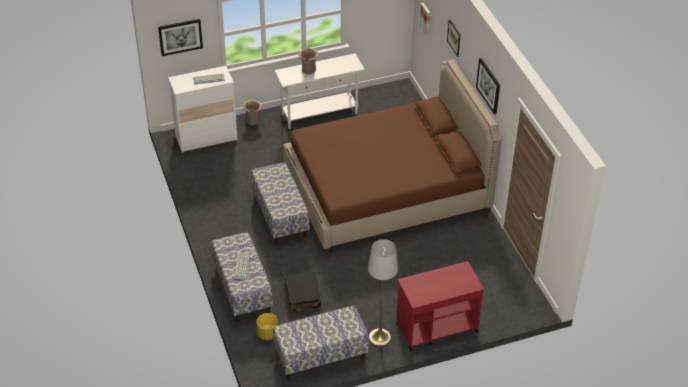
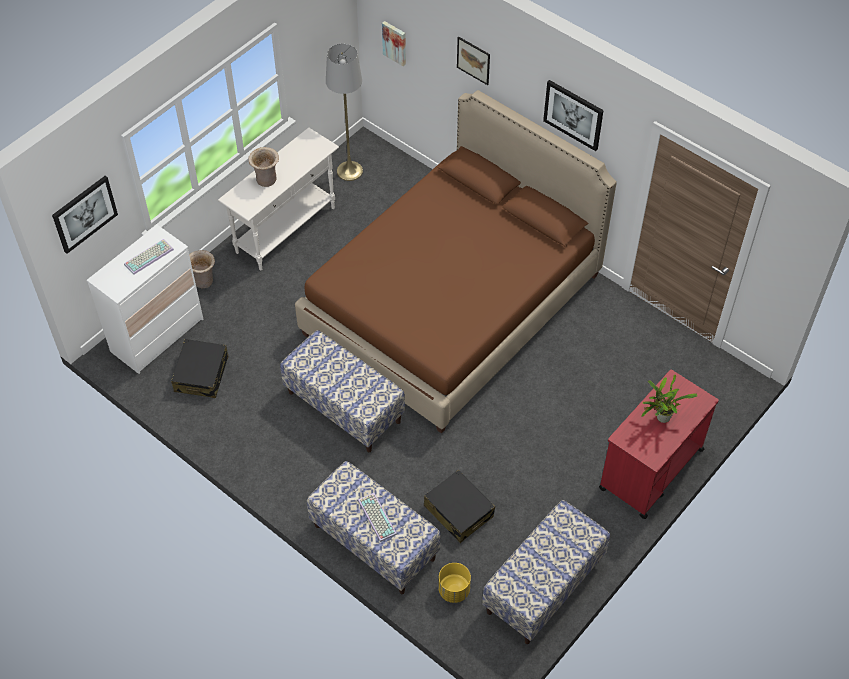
camera: 30 degrees left, 10 degrees up
(215, 167) = (201, 374): none -> black suitcase
(379, 337) = (594, 519): grey floor lamp -> grey floor lamp (349, 171)
(439, 282) = (661, 418): none -> potted plant

